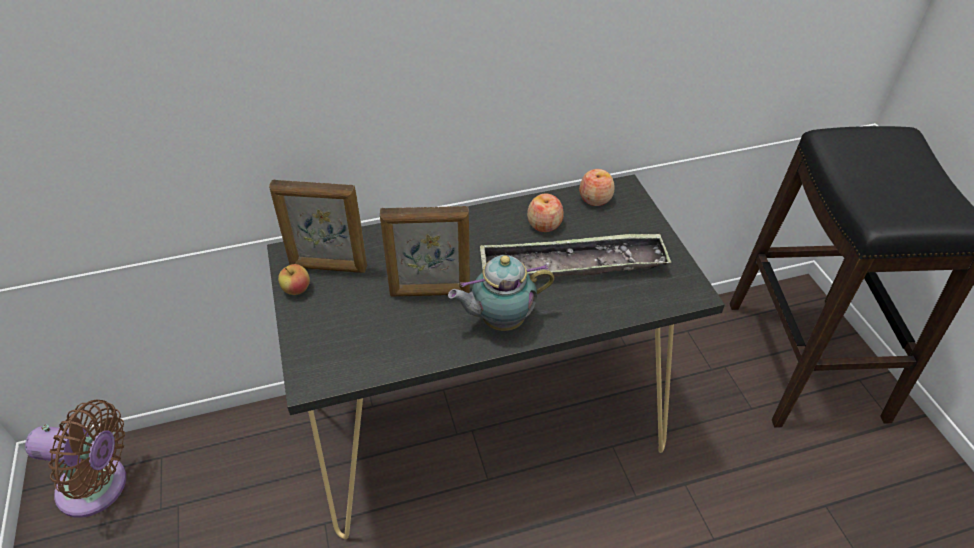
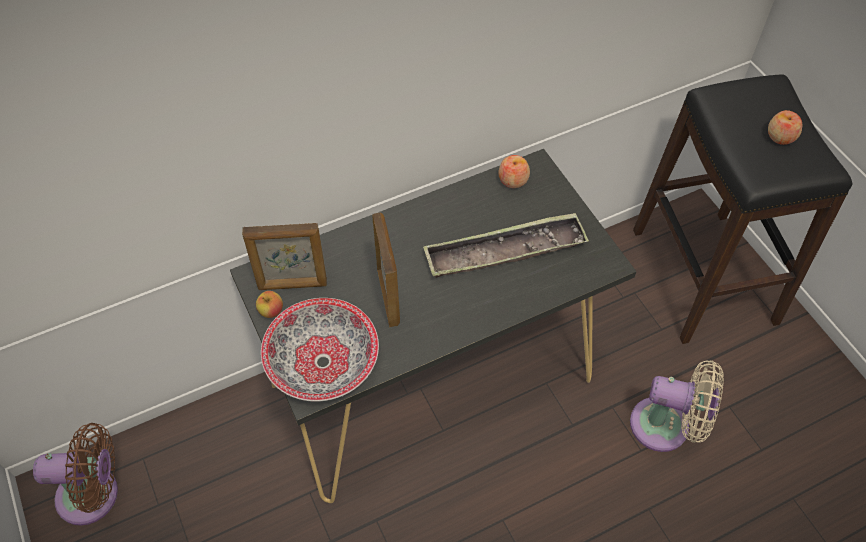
camera: 10 degrees left, 10 degrees up
(337, 348) = (322, 361): none -> bowl
(430, 292) = (388, 297): picture frame -> picture frame turned 90 degrees counterclockwise
(500, 321) = (453, 315): teapot -> none
(544, 224) = (473, 213): apple -> apple (780, 137)
(747, 516) = (666, 426): none -> beige fan

